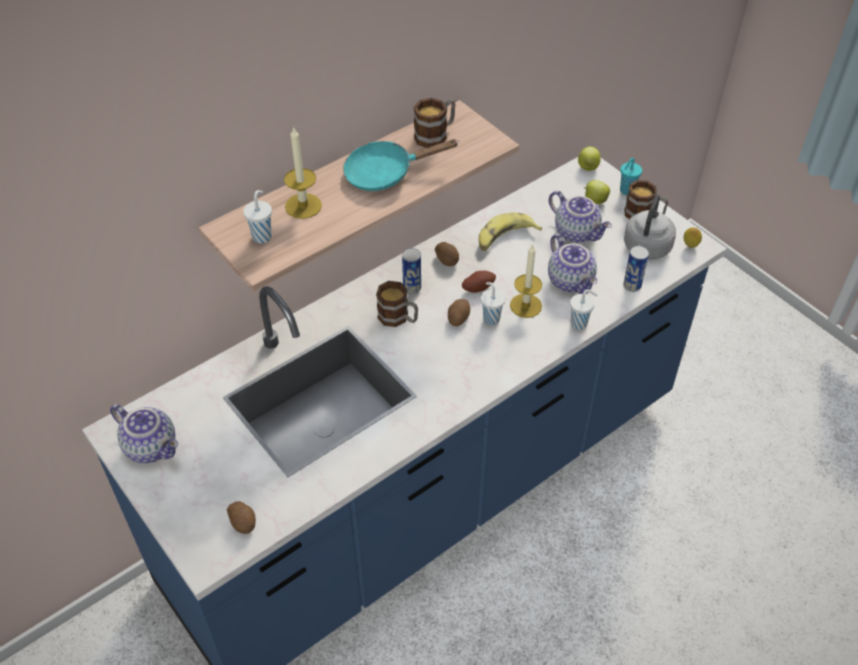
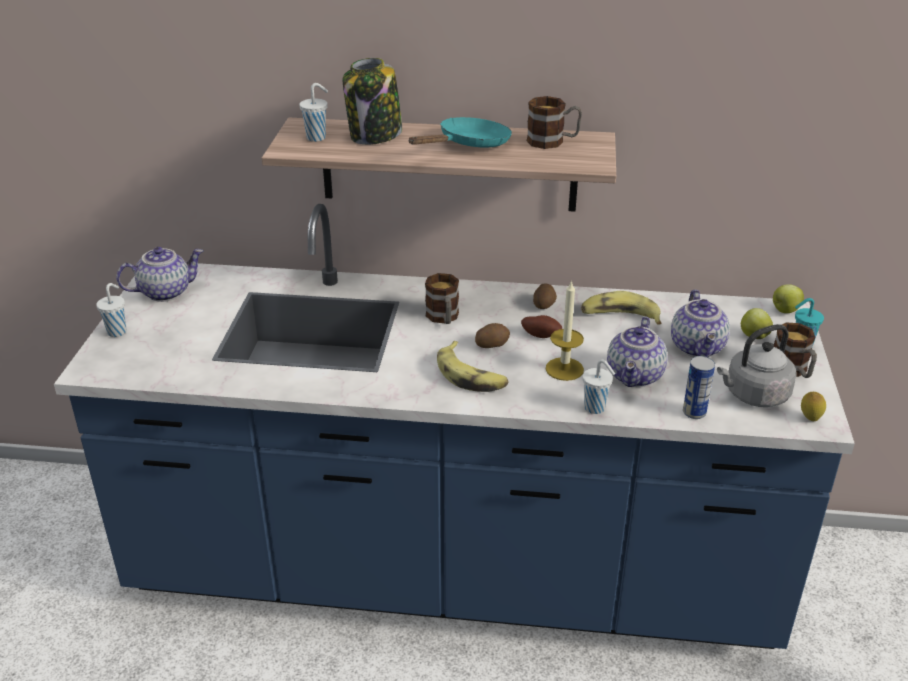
camera: 45 degrees right, 15 degrees down
(152, 446) = (165, 292): teapot -> teapot turned 105 degrees counterclockwise
(243, 522) = (144, 365): potato -> none
(303, 206) = (375, 136): candle -> jar
(385, 173) = (469, 145): turquoise frying pan -> turquoise frying pan turned 105 degrees clockwise
(412, 288) = (485, 306): can -> none
(479, 353) = (471, 376): none -> banana
(490, 318) = (519, 360): white cup -> white cup (117, 331)

